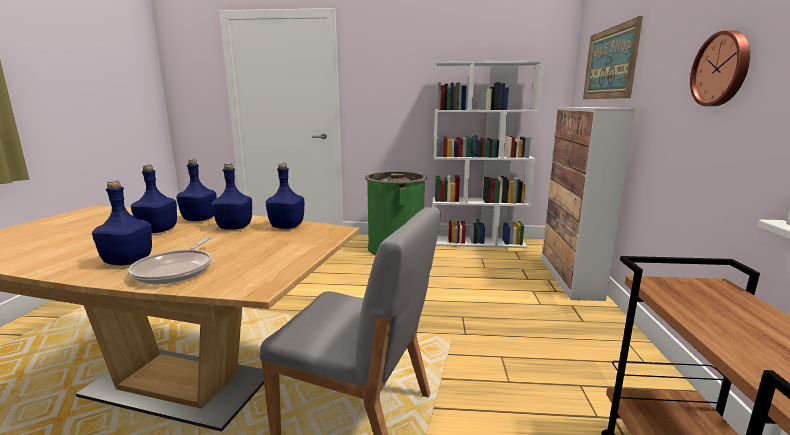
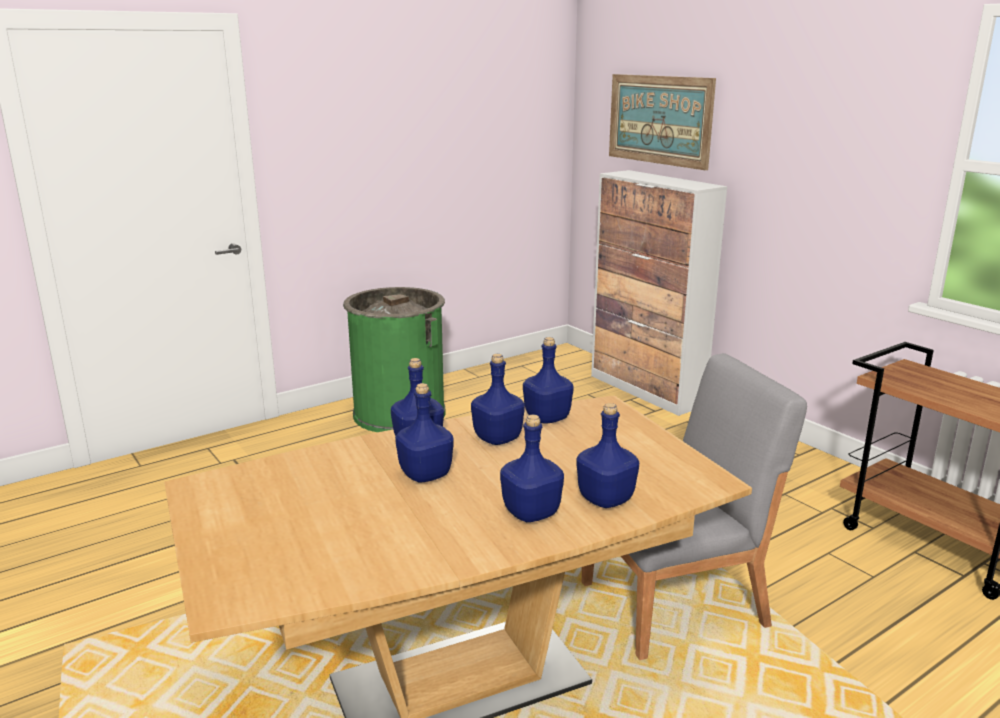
camera: 40 degrees left, 5 degrees up
(176, 270) = (606, 499): frying pan -> blue bottle
(478, 242) = (490, 373): white bookcase -> none
(722, 69) = (843, 165): wall clock -> none

